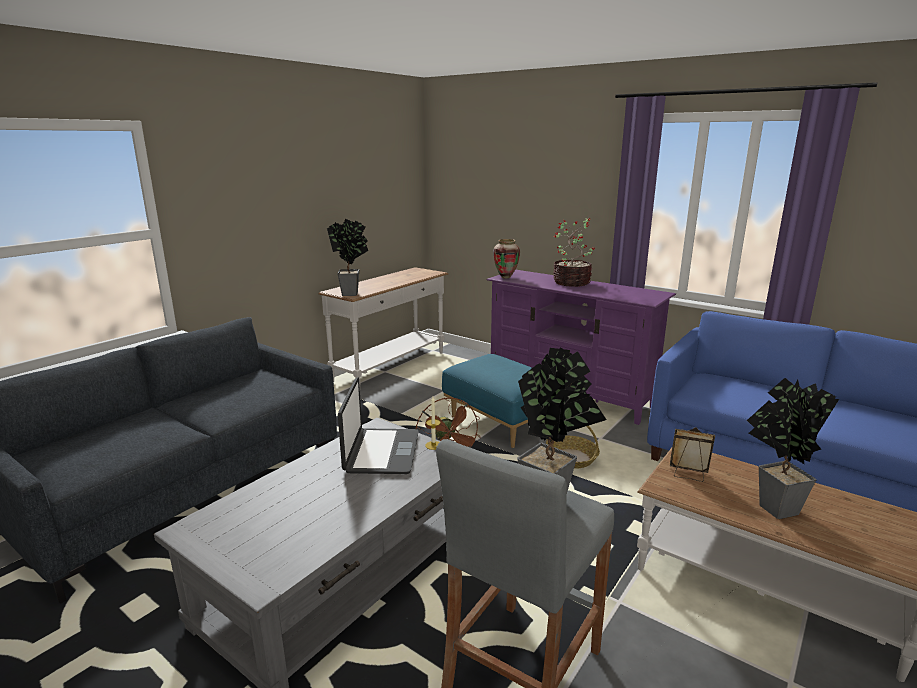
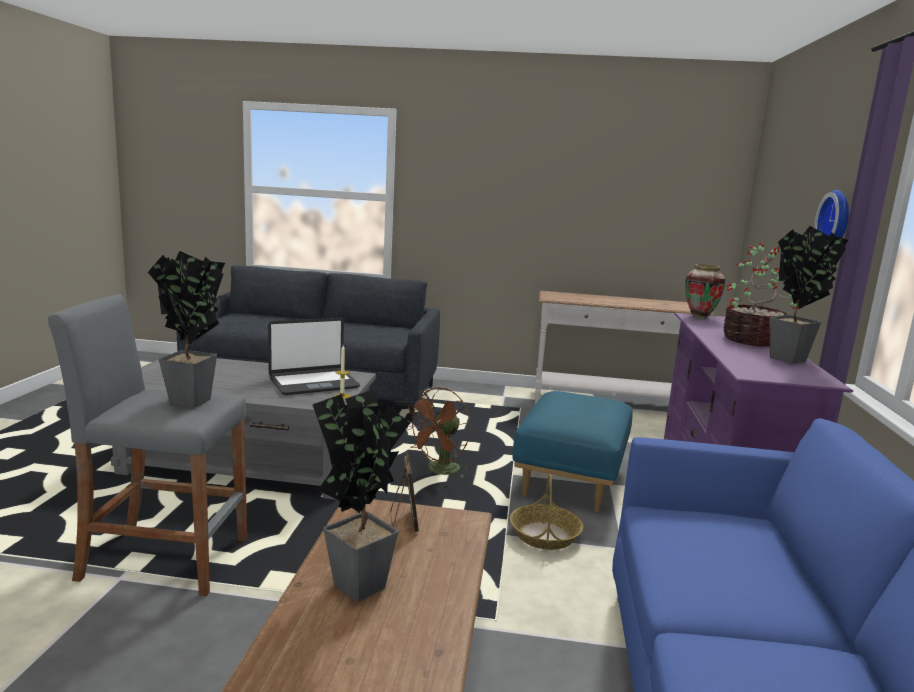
camera: 60 degrees right, 5 degrees down
(352, 294) = (554, 297): potted plant -> potted plant (791, 361)
(577, 198) = (837, 220): none -> wall clock

